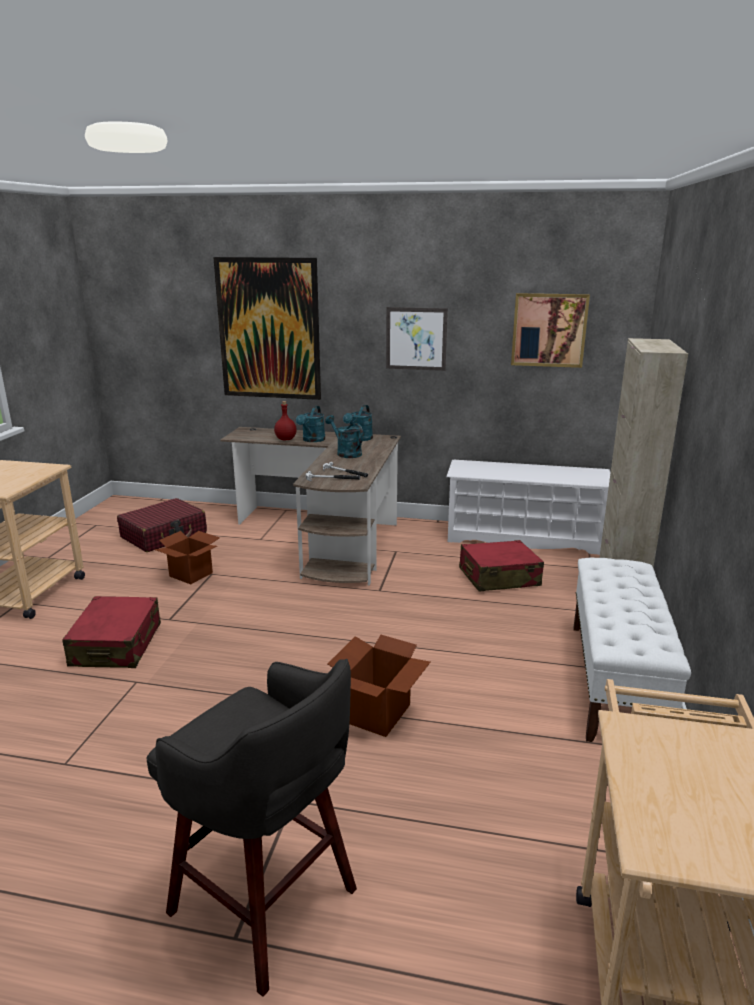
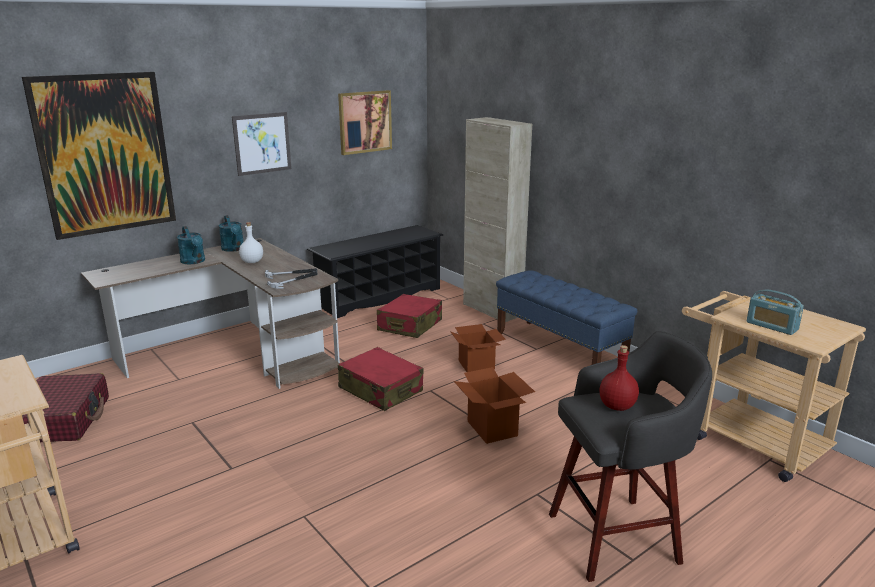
camera: 50 degrees left, 0 degrees up
(117, 645) = (226, 509): red suitcase -> red suitcase (380, 390)
(190, 574) = (172, 432): cardboard box -> cardboard box (476, 365)
(286, 439) = (166, 268): red bottle -> red bottle (617, 406)
(346, 453) = (252, 262): turquoise watering can -> white bottle
(523, 538) = (379, 297): white shoe rack -> black shoe rack
(615, 682) = (559, 349): white bench -> blue bench
(655, 778) = (772, 326): none -> radio

